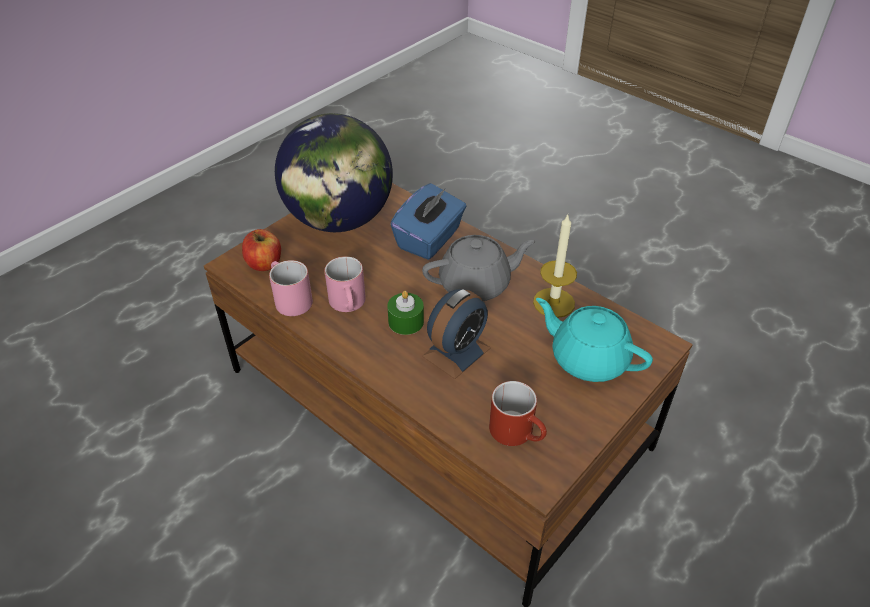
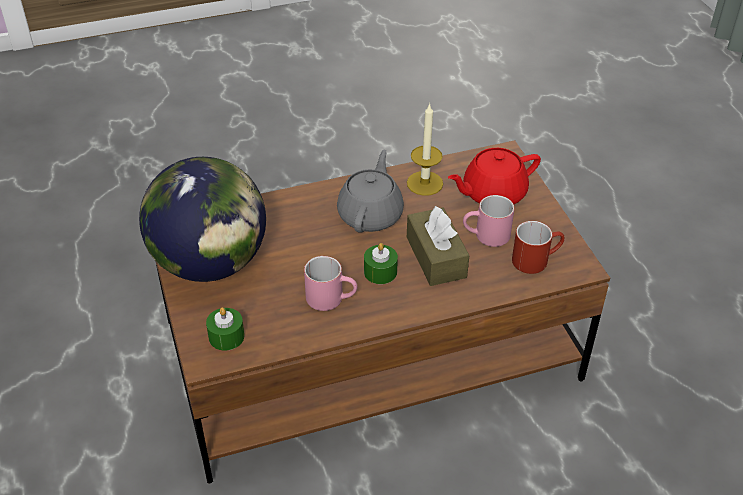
camera: 60 degrees left, 0 degrees up
(264, 263) = (226, 336): apple -> green candle
(288, 299) = (292, 336): pink mug -> pink mug (486, 236)
(430, 239) = (291, 217): blue tissue box -> none
(456, 352) = (436, 257): alarm clock -> brown tissue box
(588, 358) = (492, 193): turquoise teapot -> red teapot

